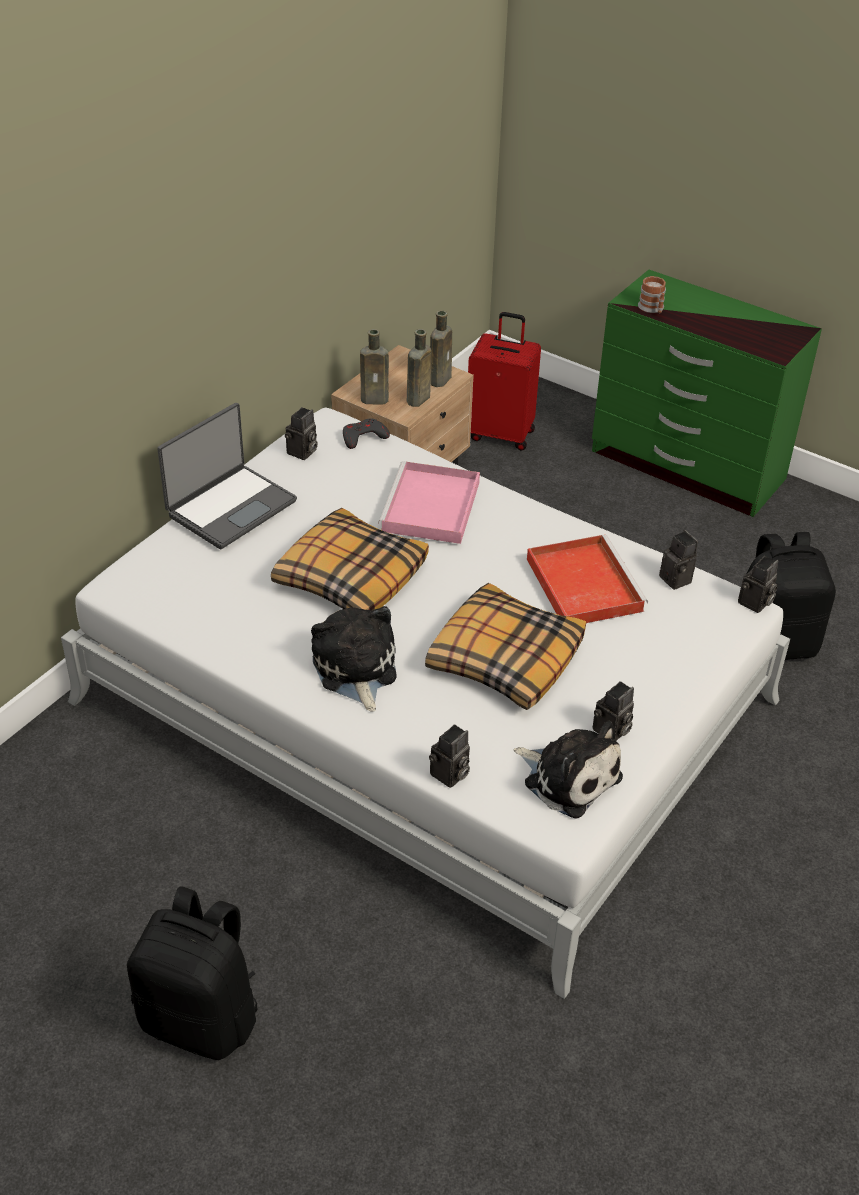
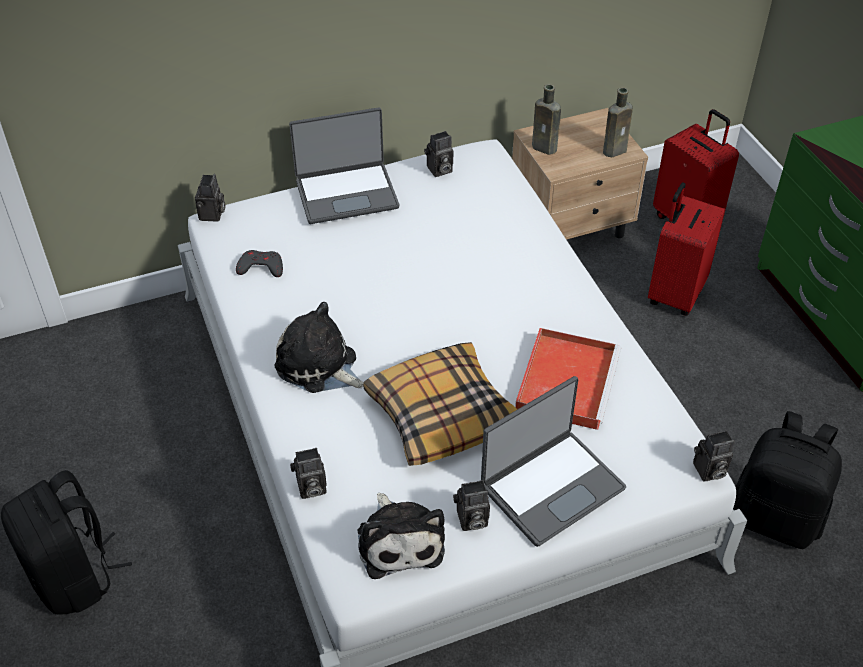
camera: 35 degrees right, 5 degrees up
(350, 577) = (384, 288): pillow -> none
(355, 670) = (319, 366): plush toy -> plush toy turned 75 degrees counterclockwise
(363, 437) = (498, 176): grey game controller -> grey game controller (261, 267)
(417, 400) = (579, 161): brown bottle -> none
(431, 508) = (498, 258): pink tray -> none
(543, 500) = (674, 294): none -> red suitcase
(649, 673) = (551, 486): none -> laptop
(652, 309) = (831, 153): mug -> none
(678, 579) = (656, 415): camera -> camera (212, 215)

